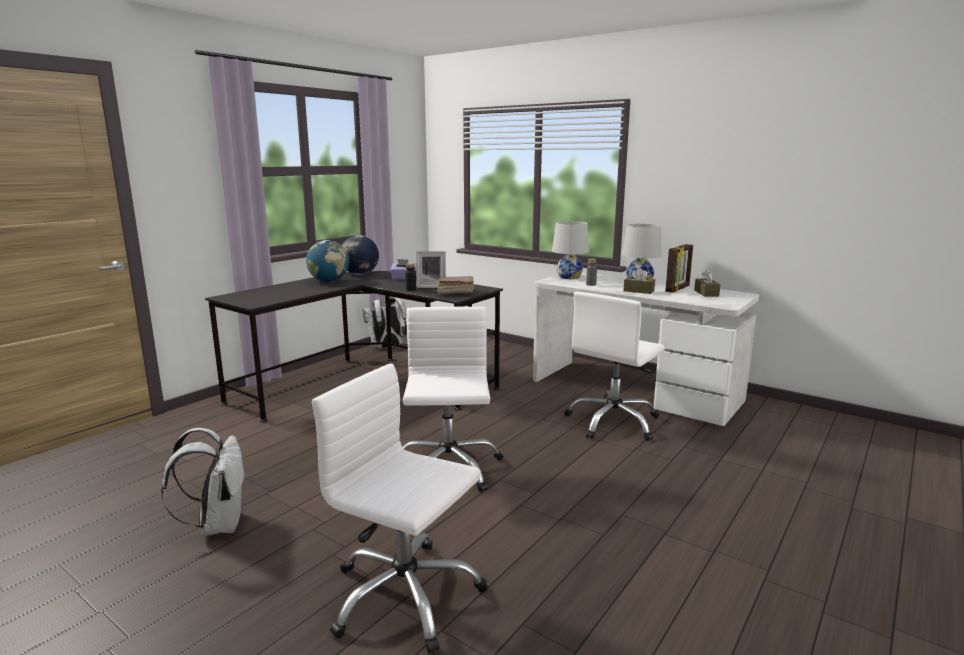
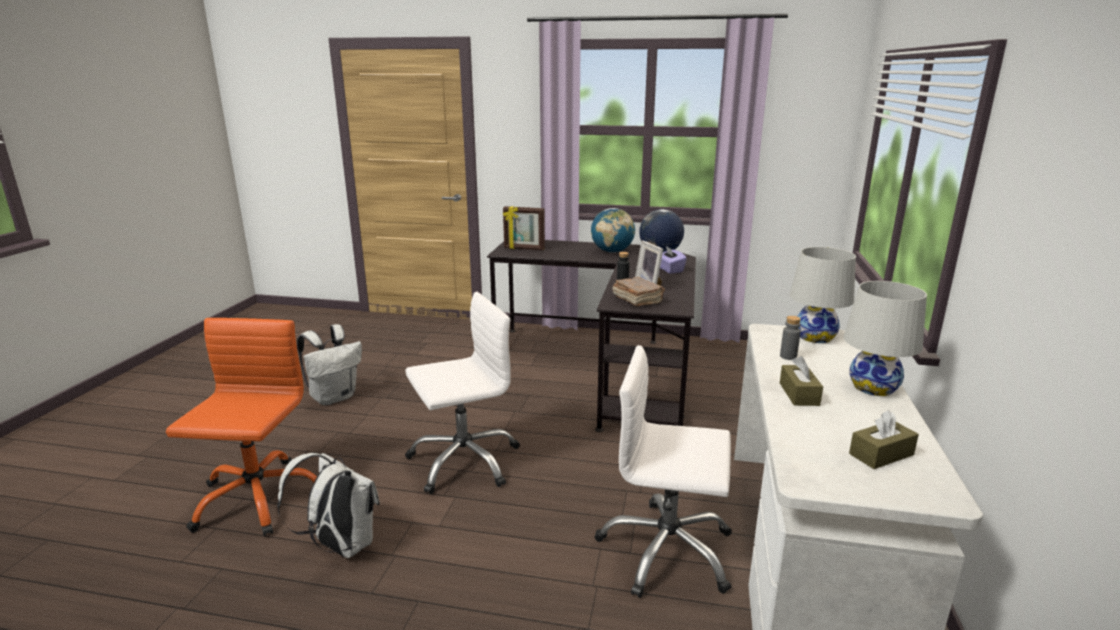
camera: 65 degrees right, 5 degrees up
(387, 347) = (716, 346): white backpack -> white backpack (340, 546)
(404, 595) = (257, 498): white office chair -> orange office chair
(678, 289) = (870, 425): picture frame -> picture frame (524, 248)

